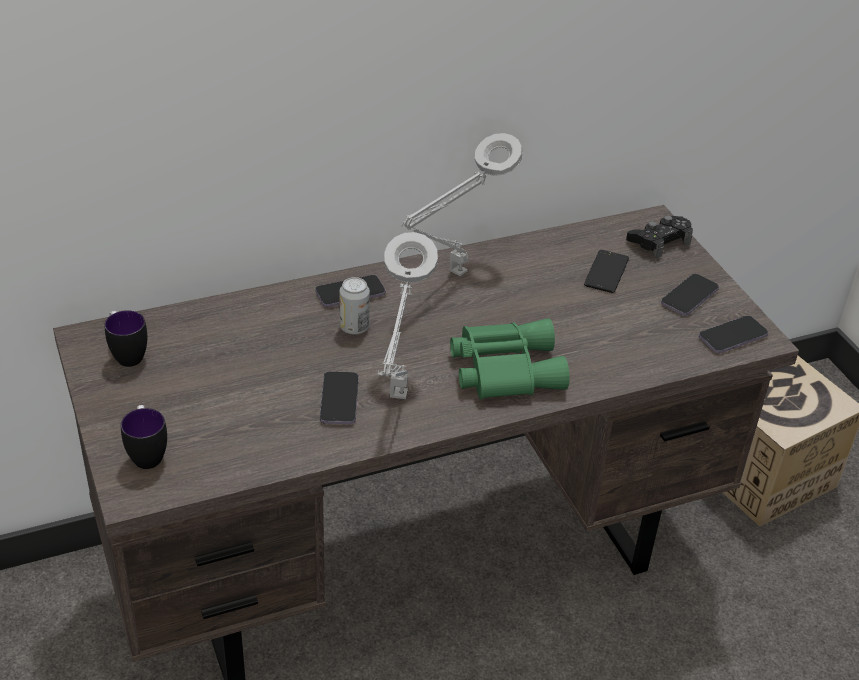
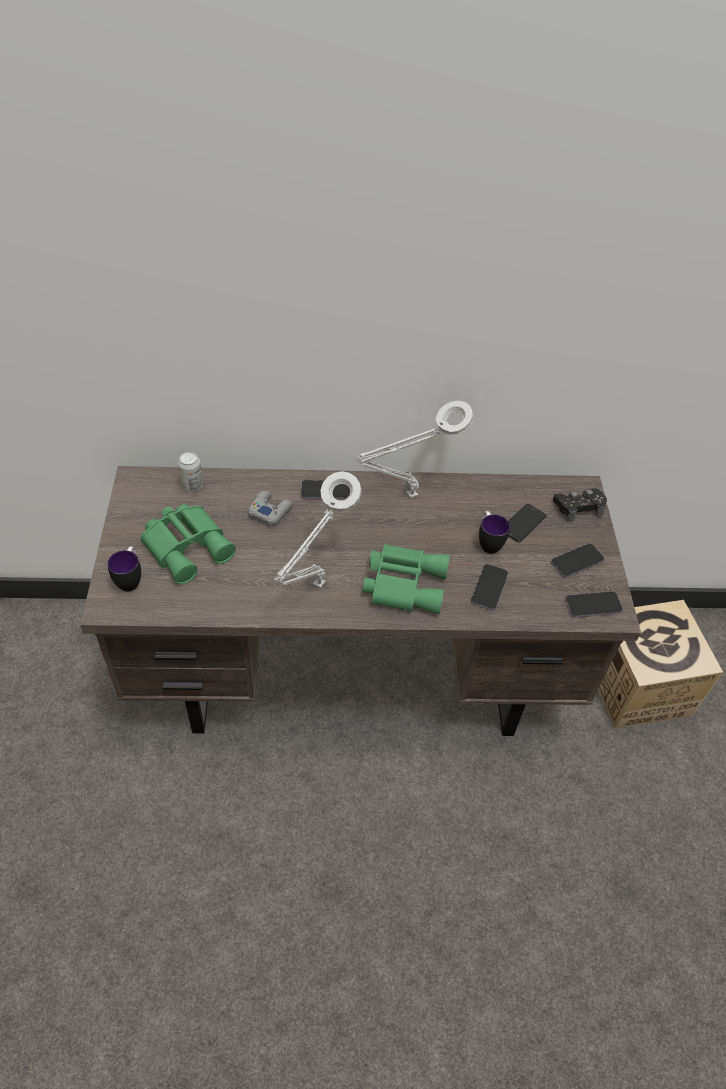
camera: 20 degrees right, 10 degrees up
(126, 354) = (154, 499): mug -> mug (488, 542)
(205, 396) = (188, 546): none -> green binoculars
(291, 331) = (270, 511): none -> grey game controller
(339, 400) = (275, 575): phone -> phone (489, 588)
(354, 327) = (314, 520): can -> can (192, 485)

